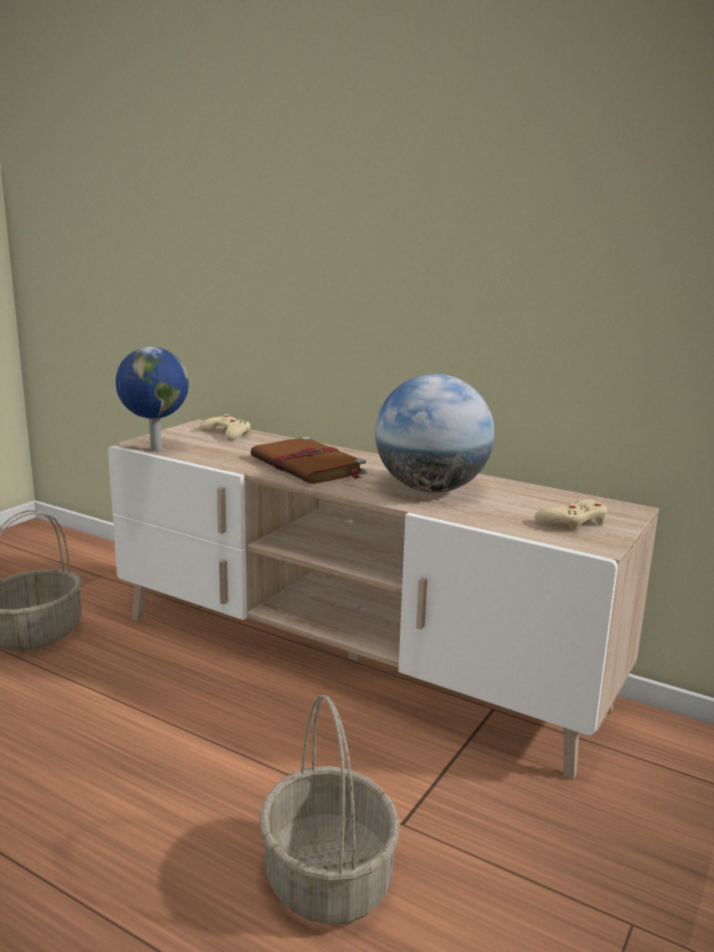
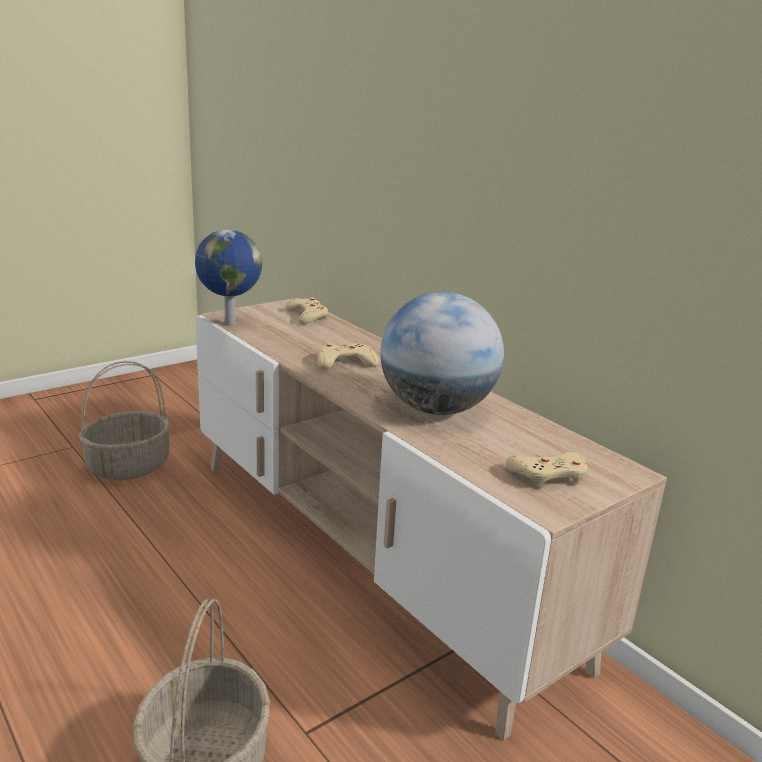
camera: 20 degrees right, 5 degrees up
(309, 466) = (345, 362): brown book -> beige game controller

